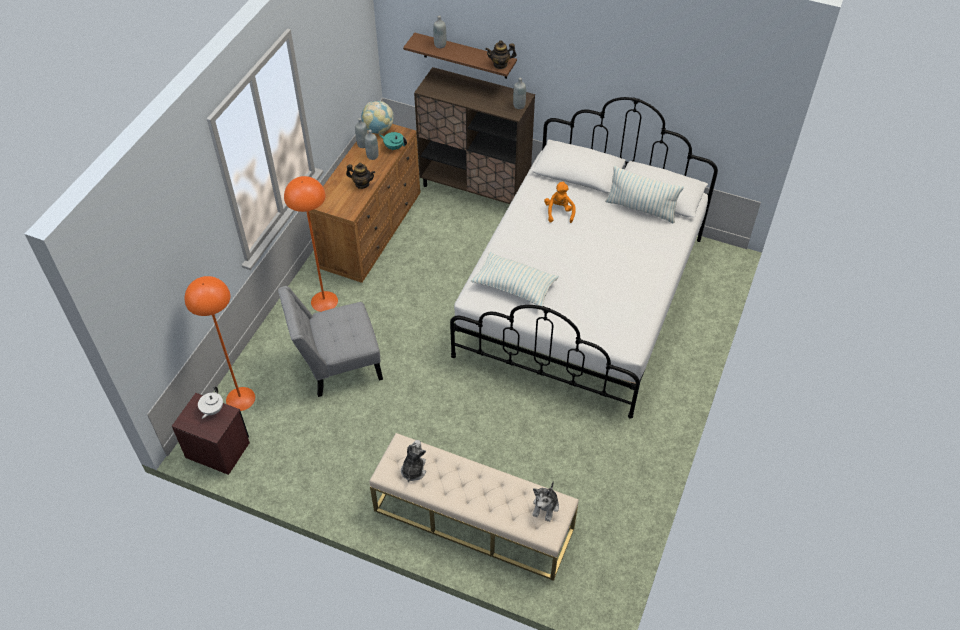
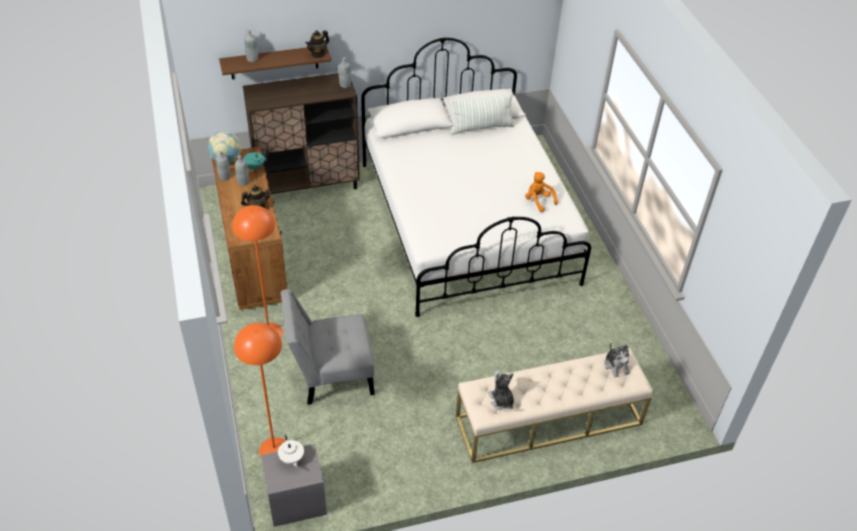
camera: 40 degrees left, 5 degrees down
(218, 450) = (296, 501): brown nightstand -> grey nightstand
(337, 365) = (331, 374): grey chair -> grey chair turned 45 degrees clockwise
(514, 286) = (450, 224): pillow -> none
(559, 212) = (426, 157): orange plush toy -> orange plush toy (538, 201)

